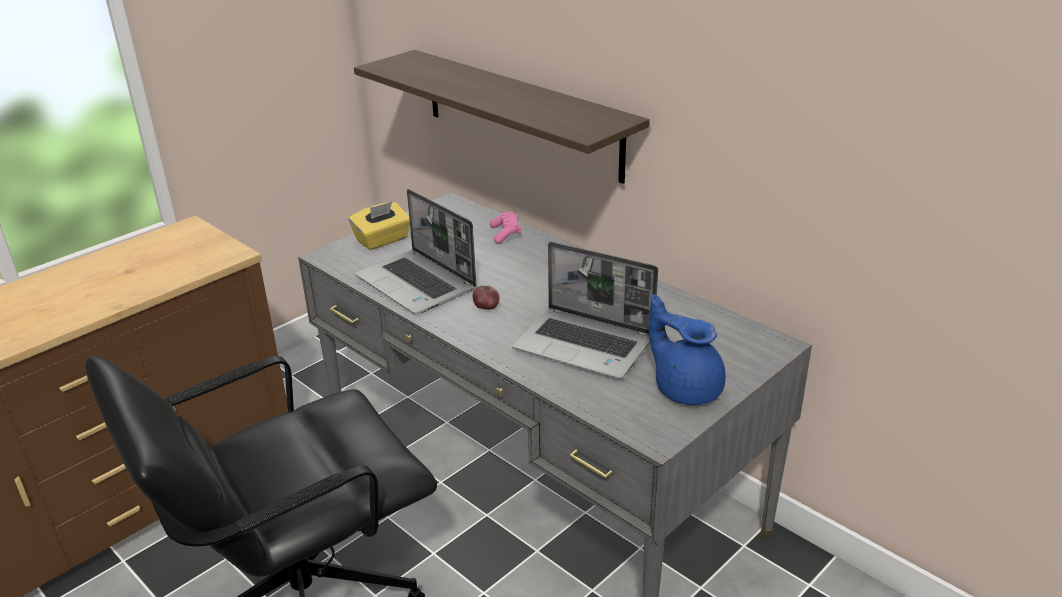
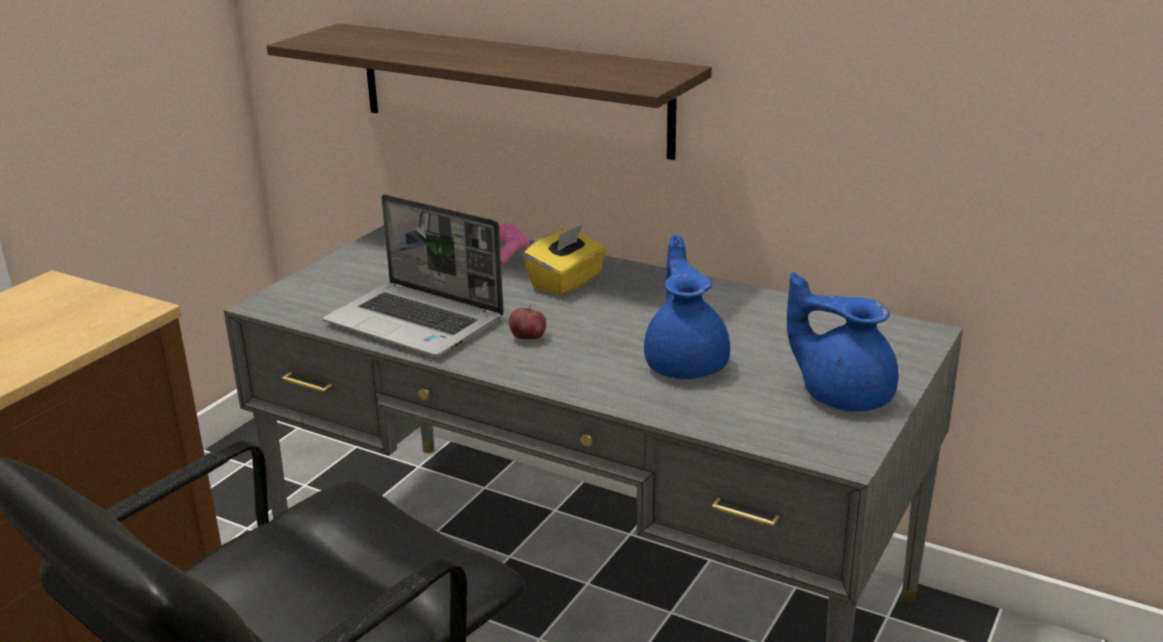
camera: 15 degrees left, 5 degrees down
(383, 240) = (338, 278): yellow tissue box -> yellow tissue box (567, 282)
(586, 345) = (686, 363): laptop -> blue teapot

